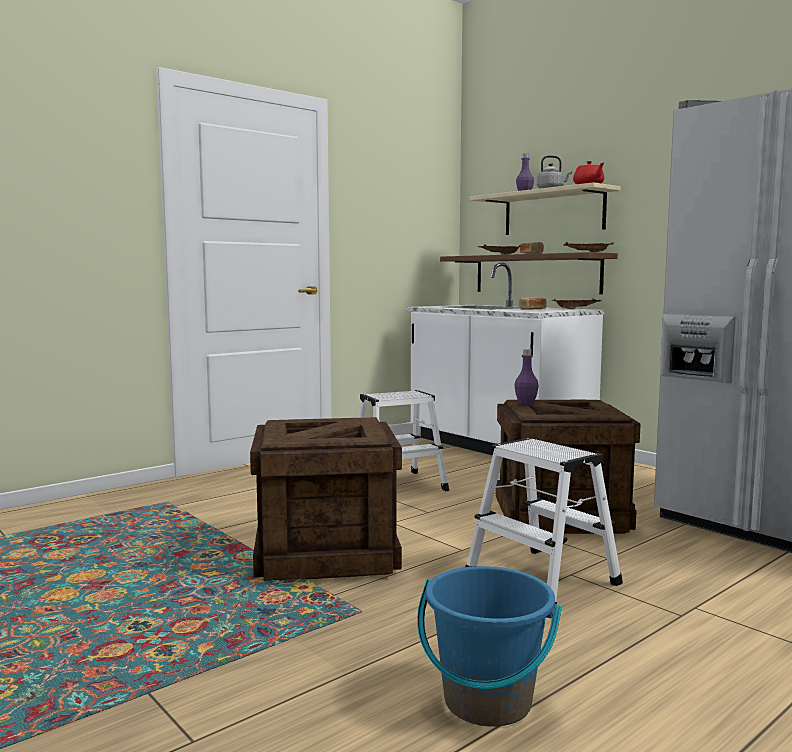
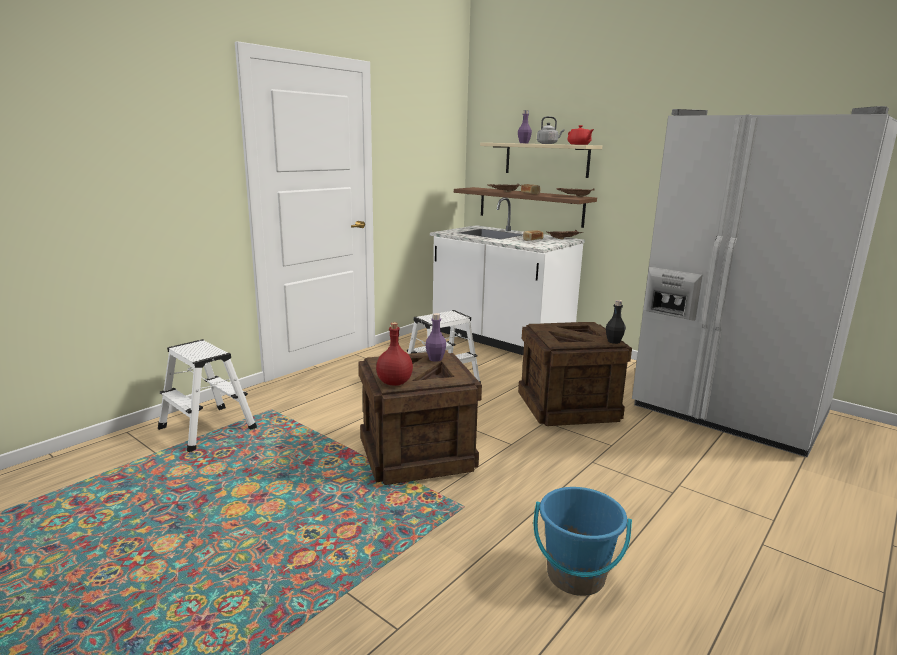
camera: 10 degrees left, 10 degrees up
(282, 439) = (394, 383): none -> red bottle
(526, 403) = (545, 328): purple bottle -> purple bottle (435, 359)
(542, 579) = (575, 467): white step ladder -> white step ladder (208, 428)
(615, 415) = (614, 341): none -> black bottle

